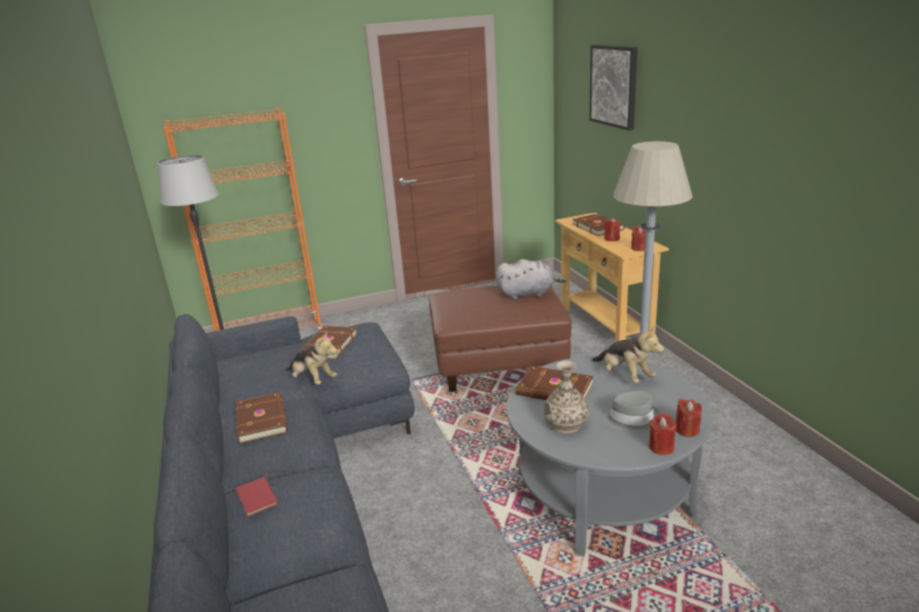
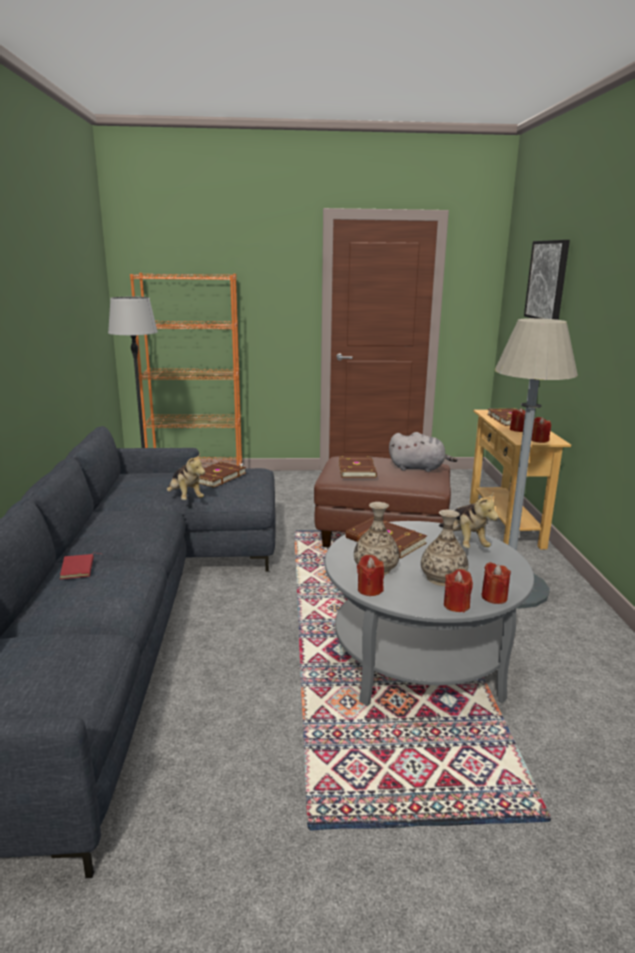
camera: 15 degrees right, 5 degrees down
(263, 419) = (124, 517): brown book -> brown book (358, 469)
(576, 450) = (369, 589): none -> red candle
(631, 419) = (442, 578): grey hat -> vase

